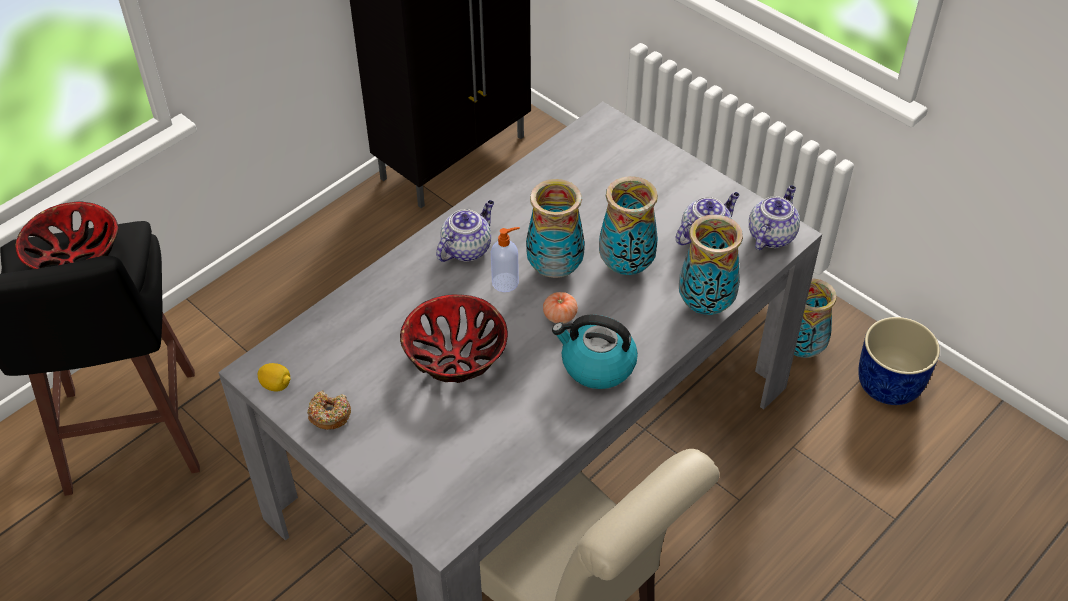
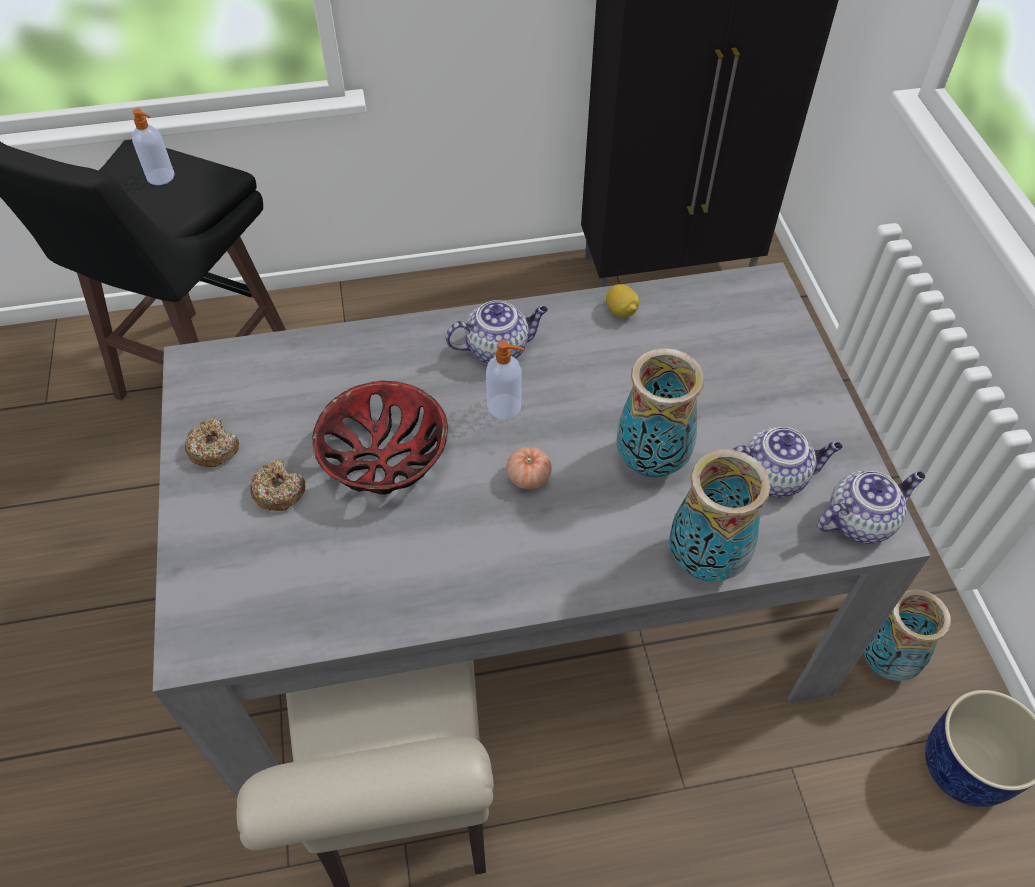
camera: 35 degrees right, 5 degrees up
(75, 257) = (161, 177): bowl -> soap dispenser
(276, 385) = (197, 389): lemon -> lemon (621, 311)
(404, 414) = (279, 491): none -> donut
(554, 268) = (569, 420): vase -> none
(596, 365) = (518, 558): kettle -> none

